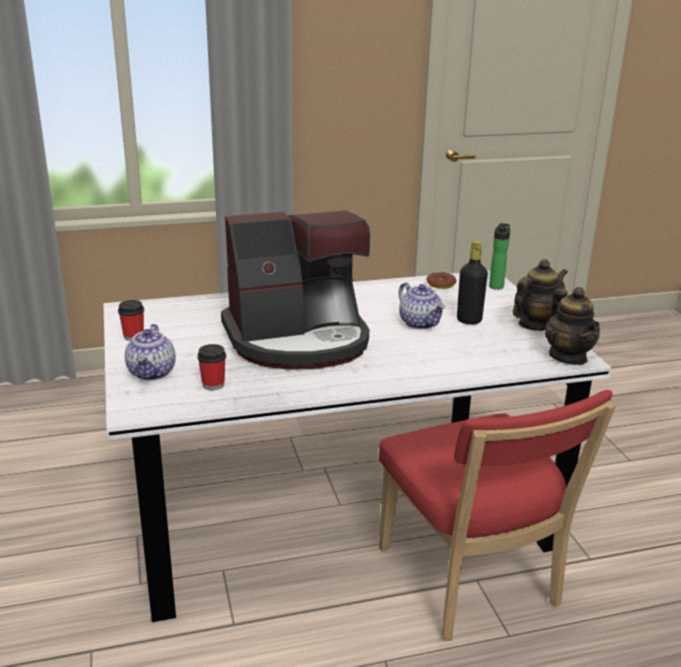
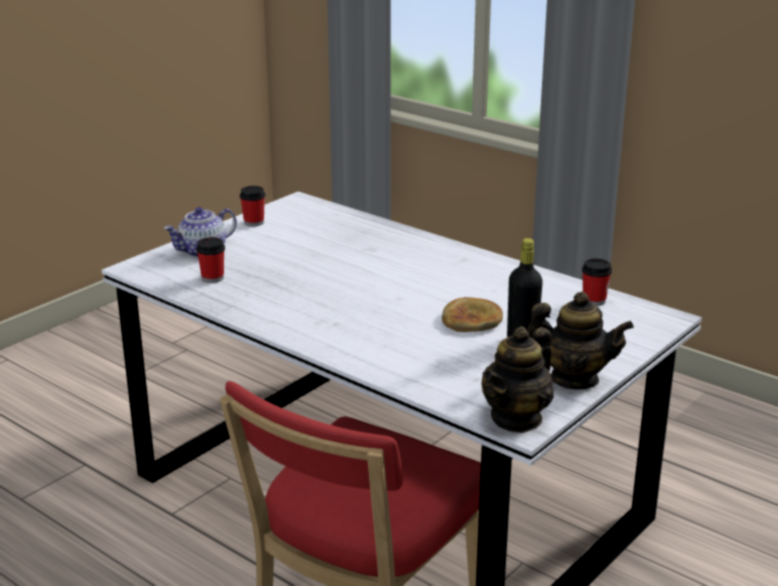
camera: 55 degrees right, 0 degrees up
(298, 340) = (344, 280): coffee machine -> none
(420, 323) = (472, 320): teapot -> bread
(440, 284) = (594, 300): donut -> cup
(496, 286) = (648, 330): bottle -> none

